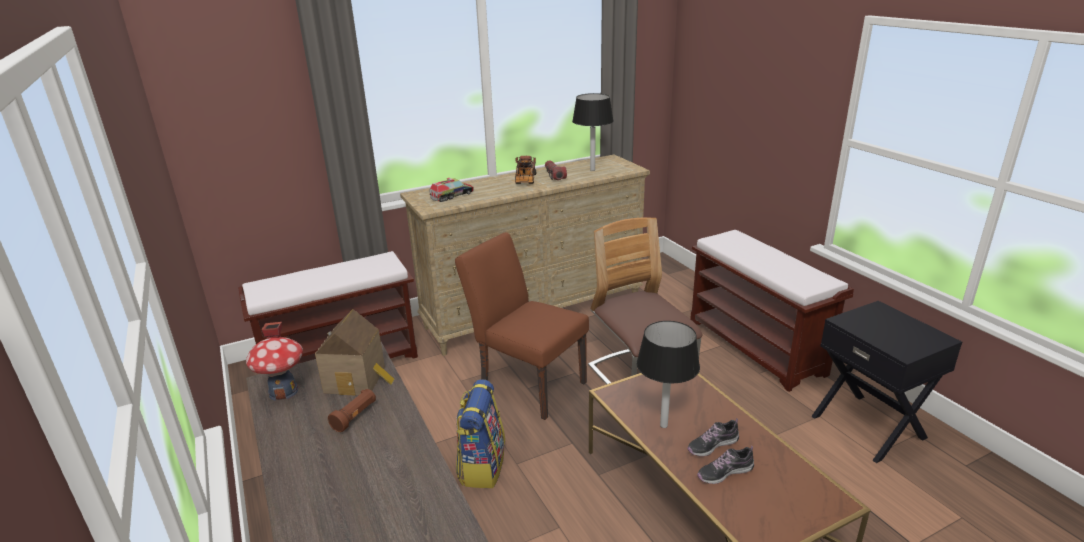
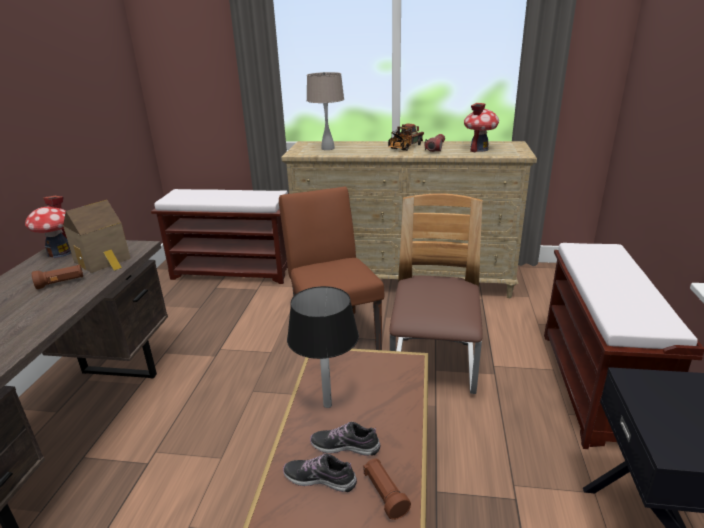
camera: 35 degrees right, 0 degrees up
(452, 196) = (327, 148): toy truck -> beige table lamp
(481, 466) = (228, 380): backpack -> none
(592, 170) = (479, 149): black table lamp -> toy house
(772, 460) = (384, 494): none -> brown flashlight

